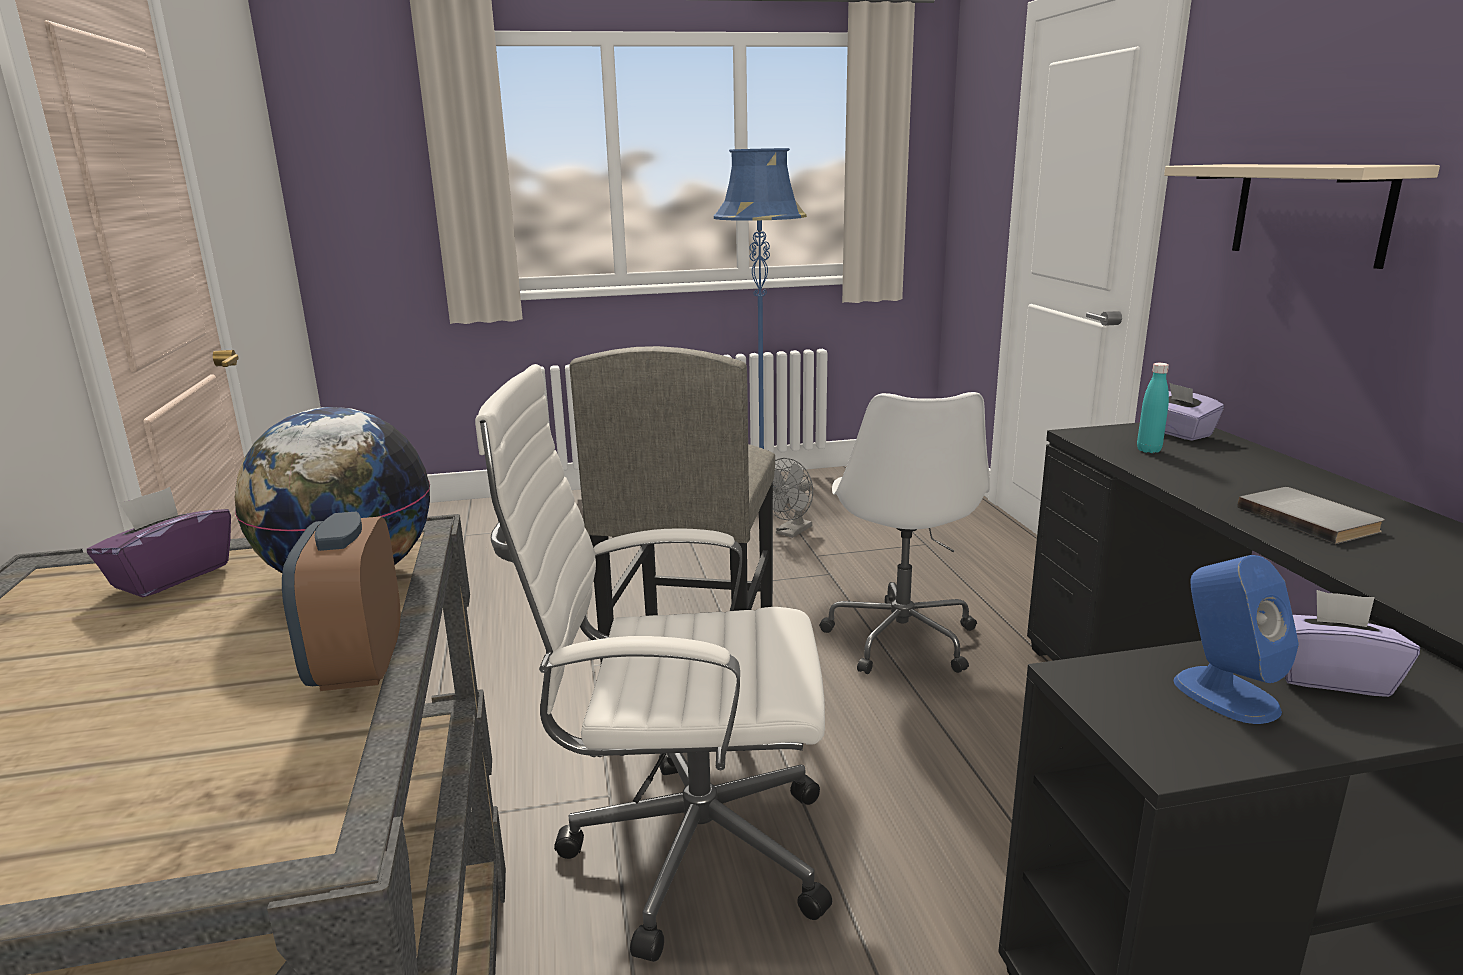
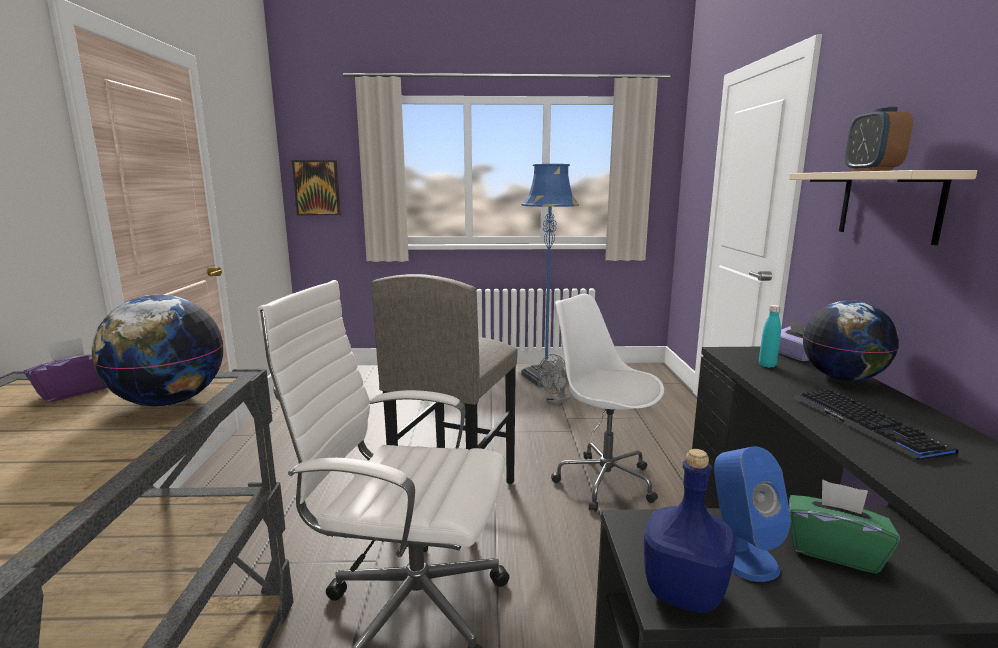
camera: 10 degrees right, 5 degrees down
(349, 198) = (317, 188): none -> picture
(358, 666) = (115, 458): alarm clock -> alarm clock (871, 171)
(902, 642) = (602, 481): white office chair -> white office chair turned 120 degrees clockwise
(1181, 745) = (684, 590): none -> blue bottle
(1253, 460) = (842, 378): none -> globe
(1310, 519) = (867, 424): grey book -> keyboard
(1329, 677) = (833, 550): purple tissue box -> green tissue box

